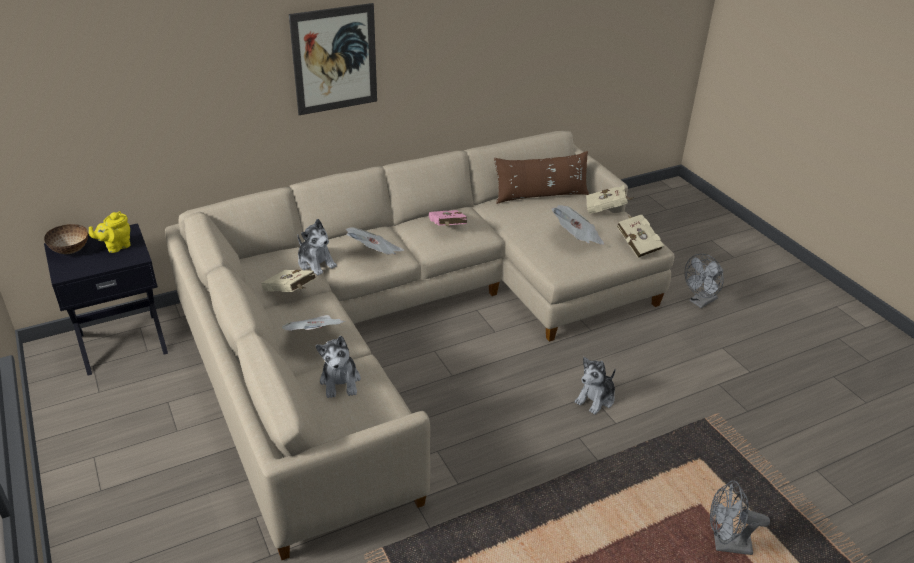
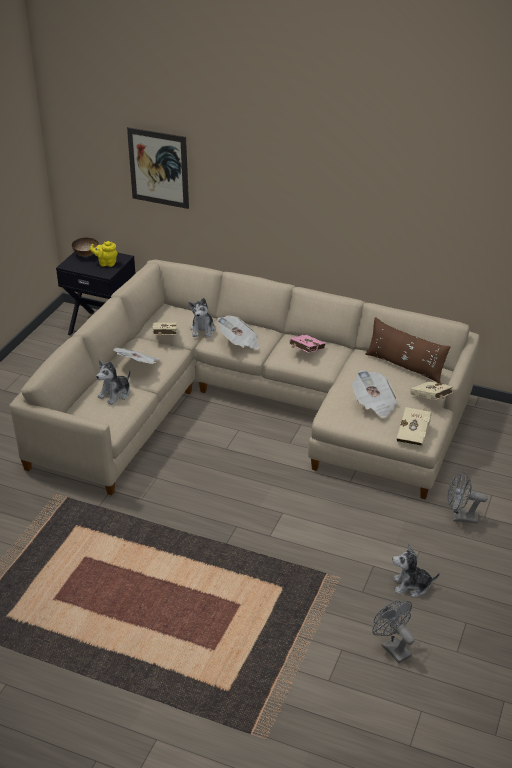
camera: 50 degrees right, 0 degrees up
(335, 59) = (277, 195): picture -> picture (158, 168)
(596, 399) = (282, 516): plush toy -> plush toy (411, 586)
(725, 544) = (218, 630): grey fan -> grey fan (392, 647)

